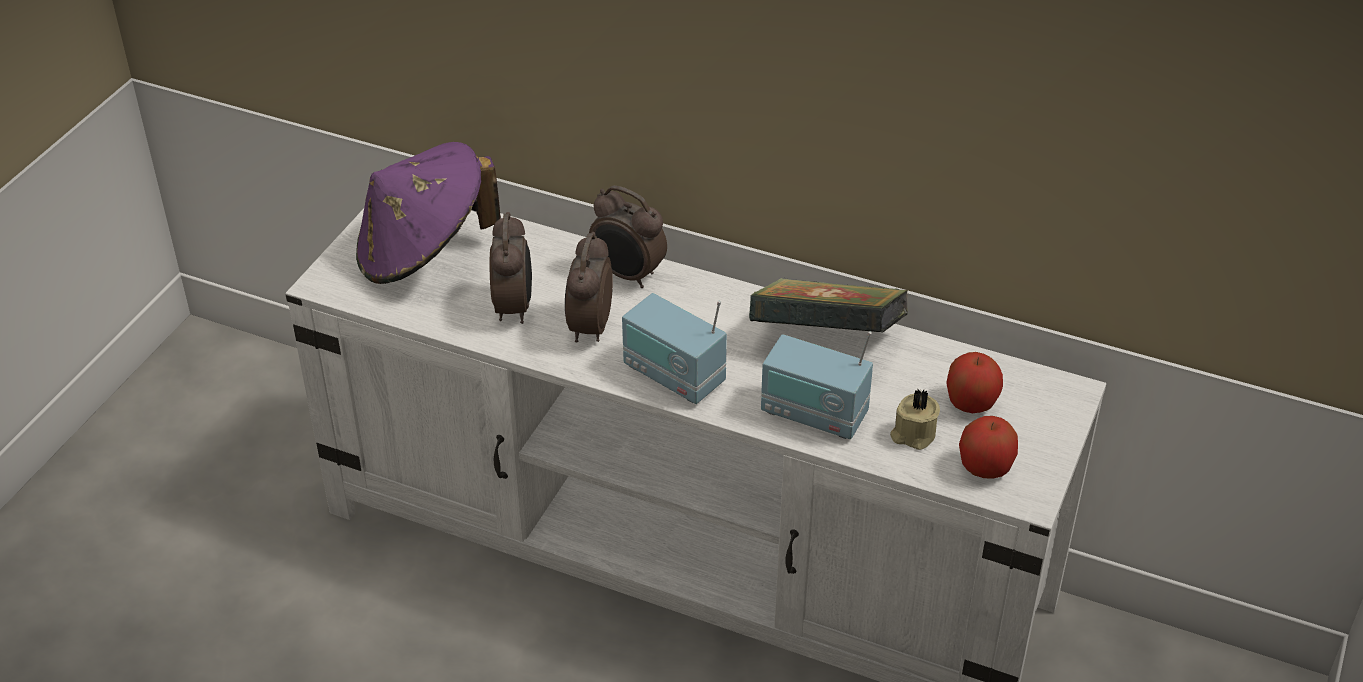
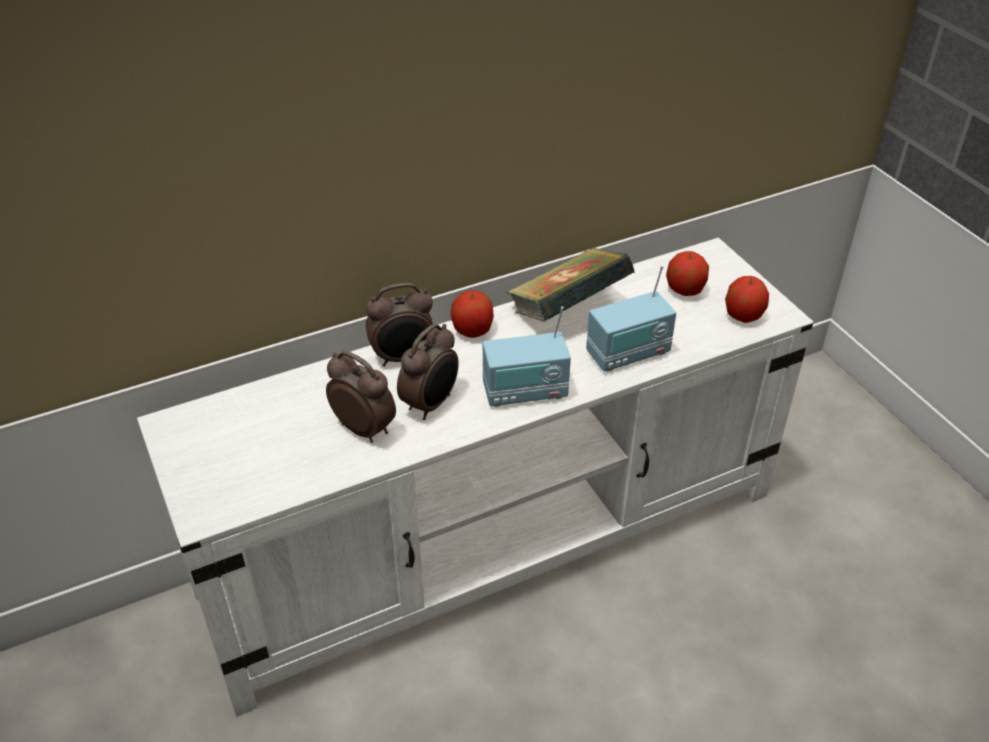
camera: 50 degrees left, 0 degrees up
(424, 252) = (244, 441): purple hat -> none
(589, 327) = (431, 404): alarm clock -> alarm clock turned 105 degrees counterclockwise
(717, 295) = (472, 331): none -> apple
(913, 434) = (687, 326): beige candle -> none

